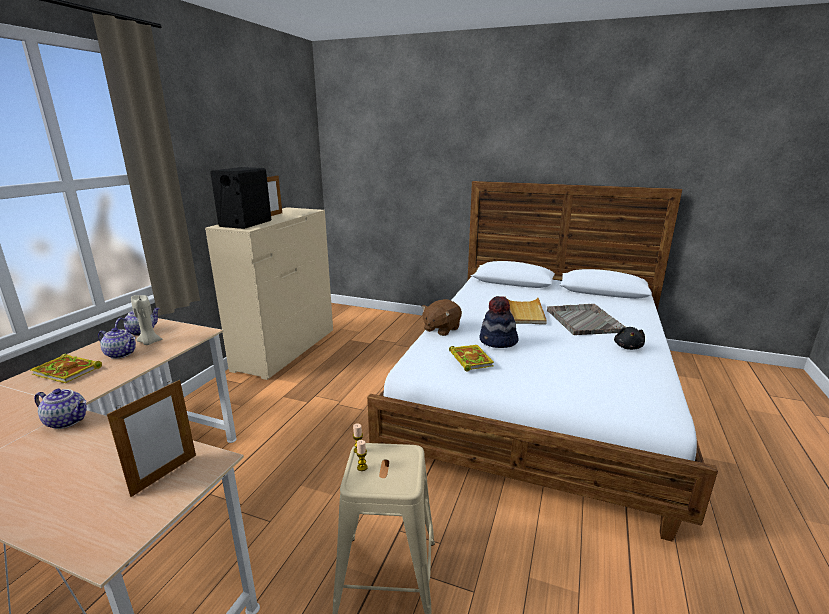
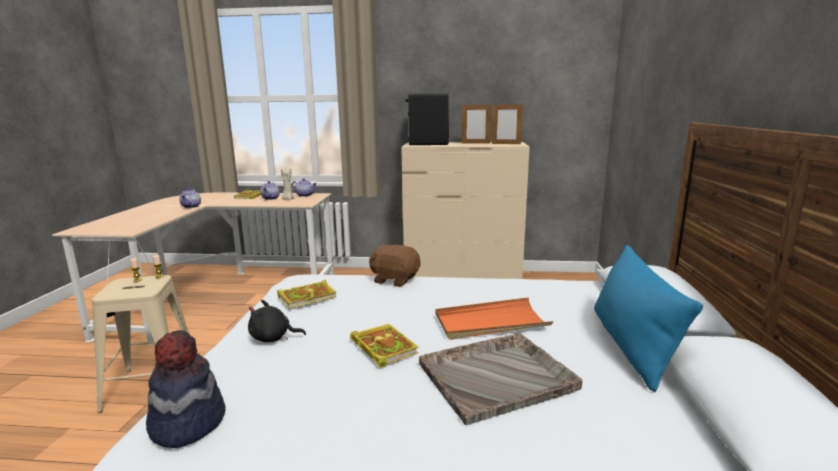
camera: 75 degrees right, 5 degrees down
(164, 474) = (125, 227): picture frame -> picture frame (506, 144)
(498, 342) = (362, 307): hat -> hat (187, 423)
(525, 312) = (490, 322): beige tray -> orange tray
(551, 293) = (630, 345): none -> blue pillow
(553, 342) = (382, 347): none -> book
(628, 347) = (389, 422): black plush toy -> black plush toy (273, 338)

